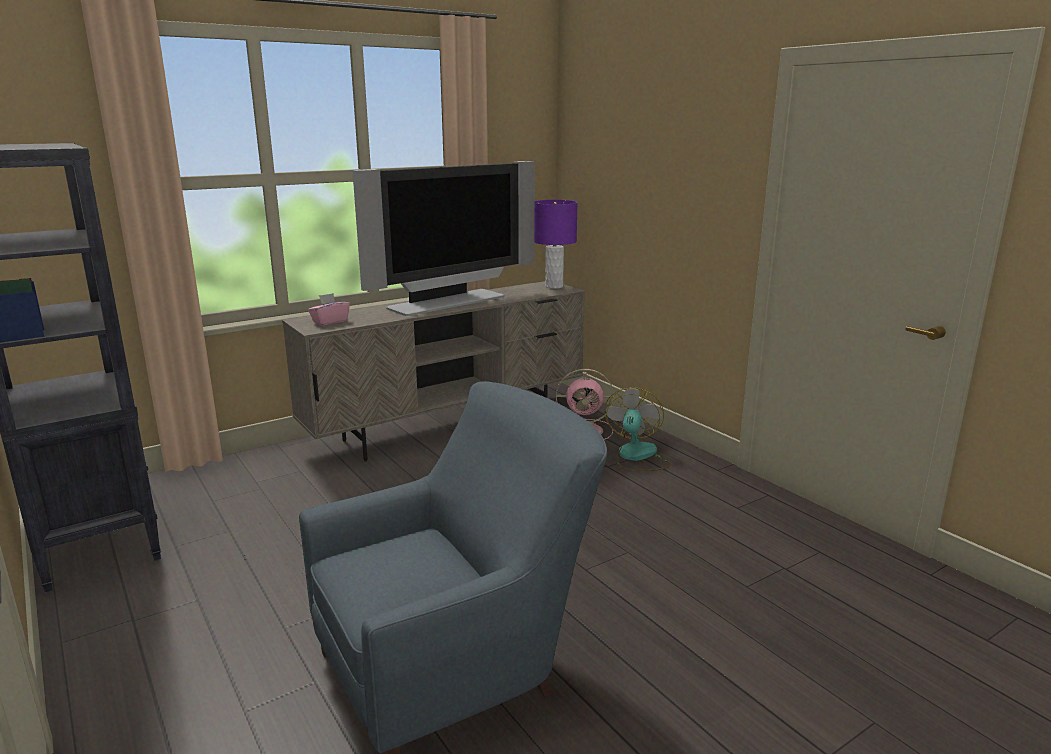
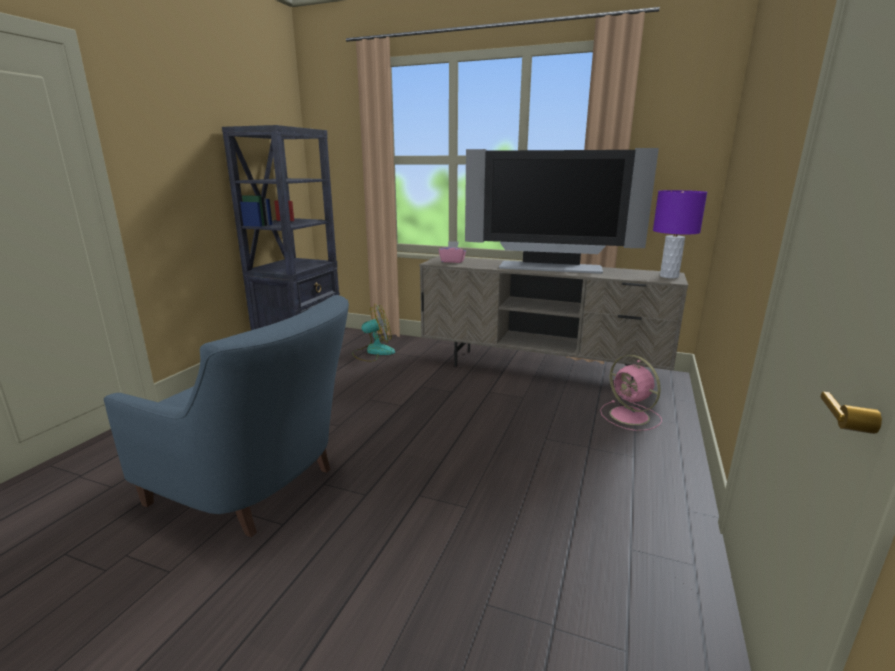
camera: 55 degrees right, 0 degrees up
(636, 457) = (629, 456): fan -> fan (373, 352)

